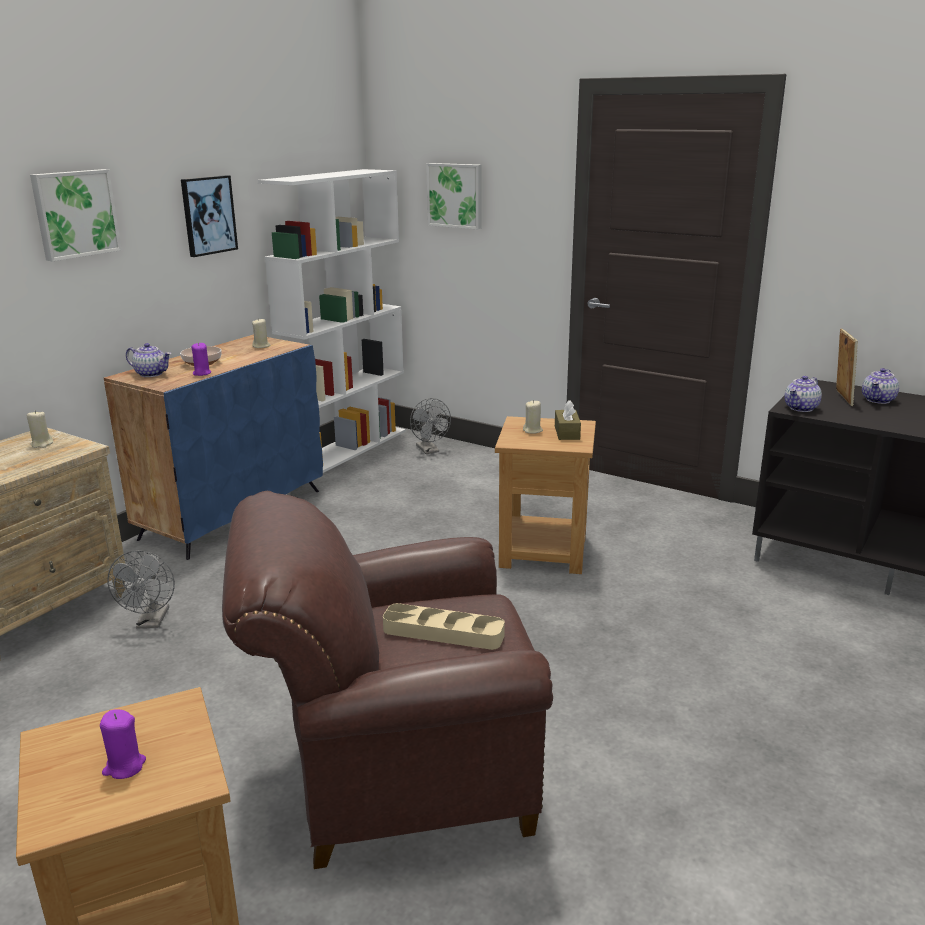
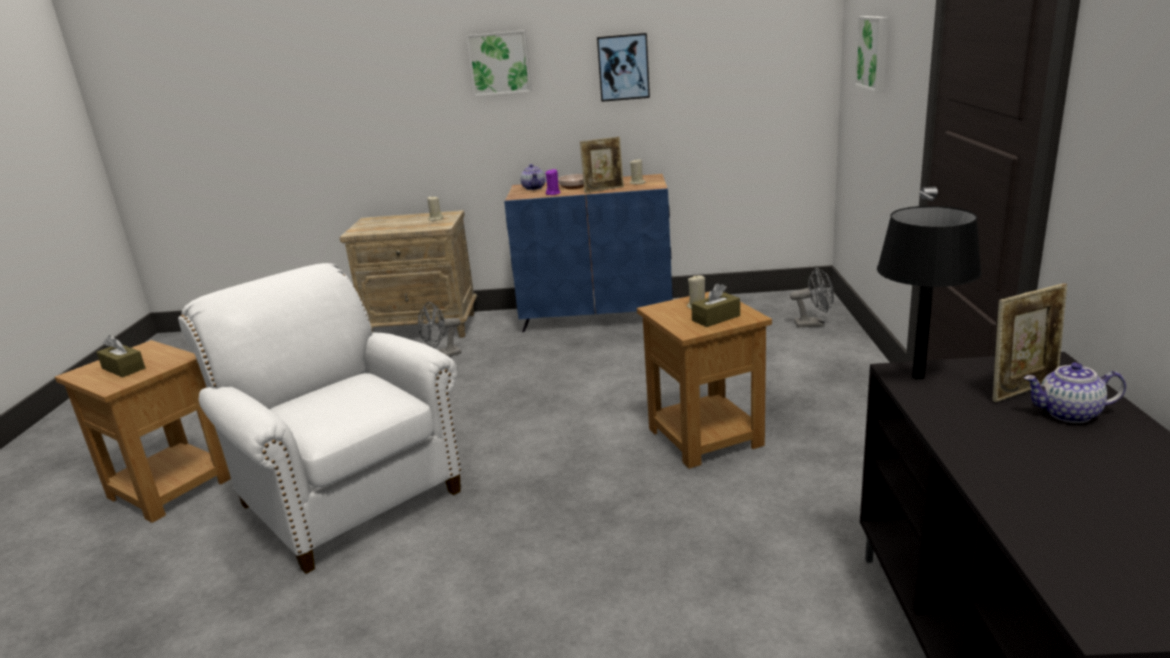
camera: 60 degrees right, 0 degrees up
(124, 766) = (123, 368): purple candle -> brown tissue box
(248, 358) = (604, 189): none -> picture frame
(347, 448) = (759, 299): white bookcase -> none
(396, 771) = (345, 494): brown armchair -> white armchair
(429, 450) = (814, 324): grey fan -> grey fan turned 120 degrees counterclockwise
(443, 632) = (339, 401): beige tray -> none
(801, 408) = (918, 377): teapot -> black table lamp

